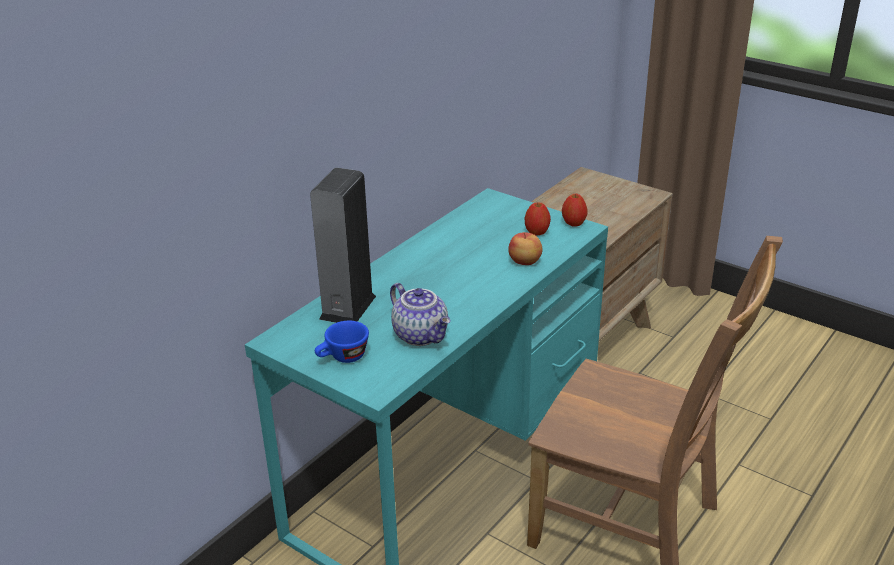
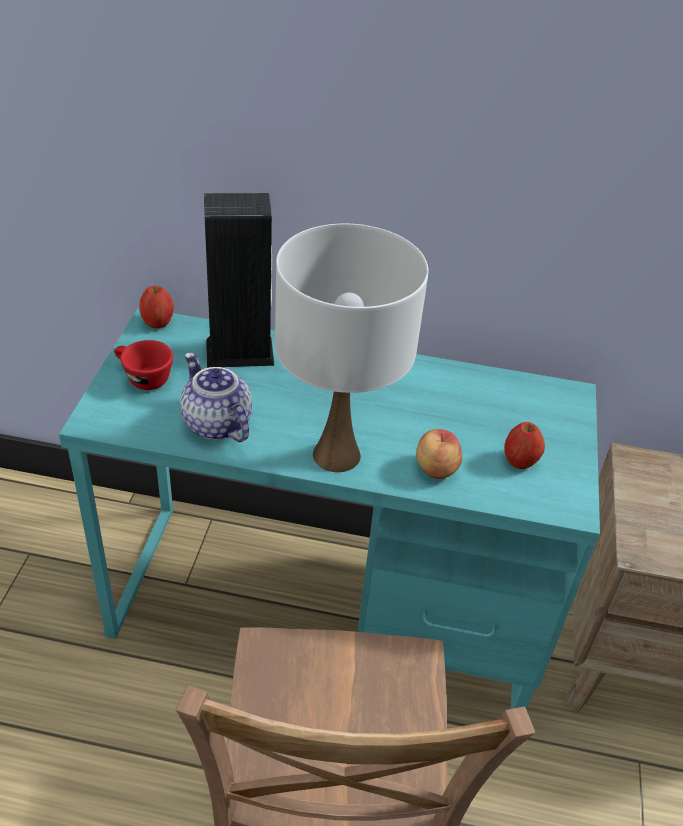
camera: 60 degrees right, 10 degrees up
(343, 358) = (142, 378): blue cup -> red cup
(422, 335) = (215, 424): teapot -> teapot turned 120 degrees clockwise
(488, 293) = (337, 454): none -> white table lamp
(573, 223) = (575, 493): apple -> apple (158, 323)

